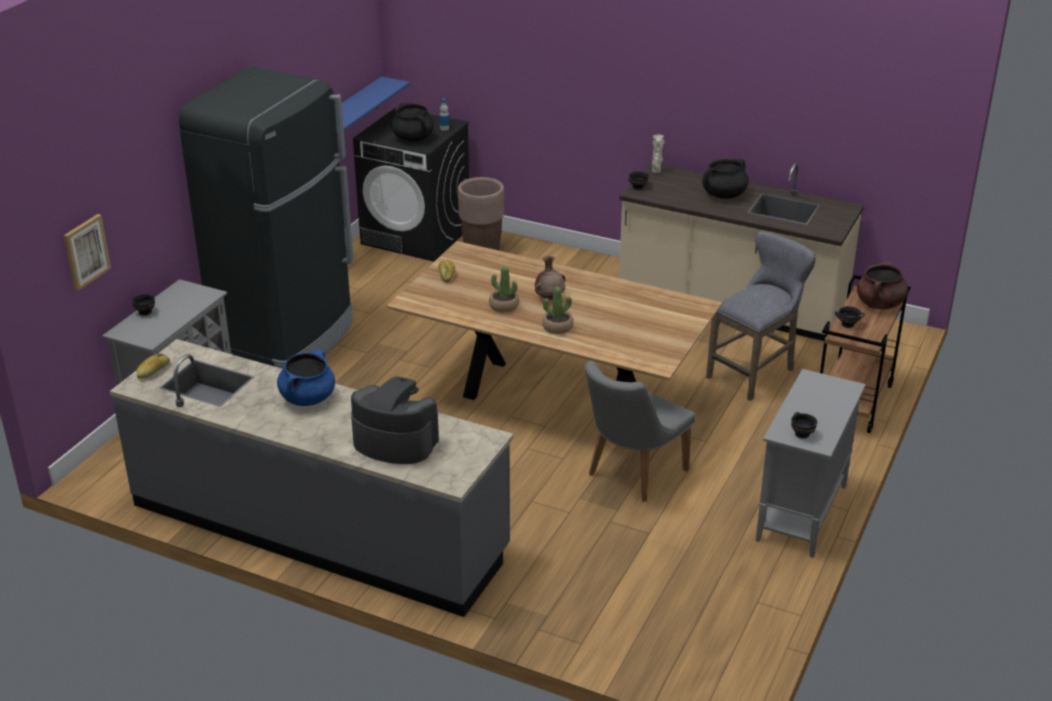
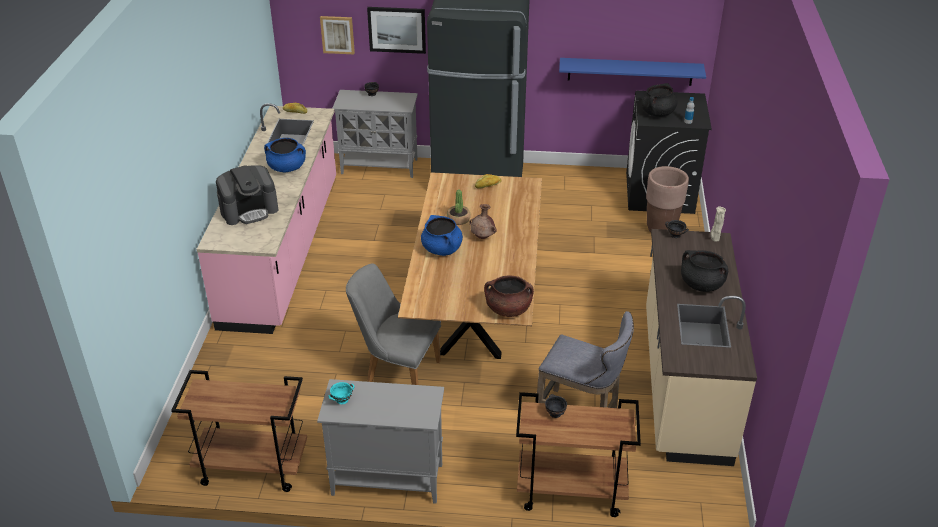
camera: 70 degrees right, 5 degrees up
(145, 201) = (397, 29): none -> picture
(319, 528) = (283, 250): grey counter -> pink counter
(394, 442) = (249, 210): coffee machine -> coffee machine turned 60 degrees clockwise
(557, 327) = (442, 249): potted plant -> blue cooking pot
(749, 615) = (251, 468): none -> brown cart
(802, 434) = (342, 400): black bowl -> turquoise bowl
(879, 304) = (607, 431): brown cooking pot -> brown cooking pot (508, 309)

